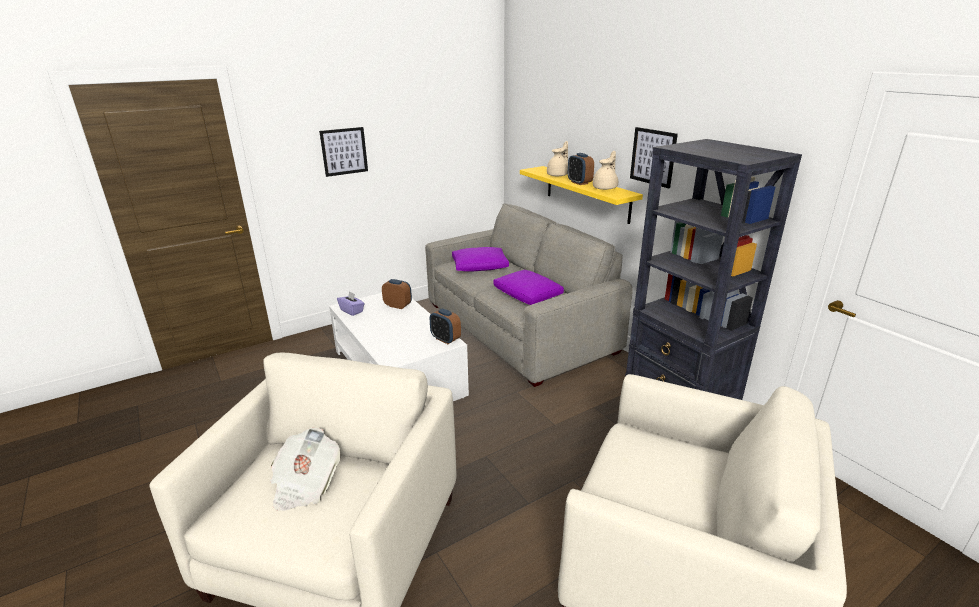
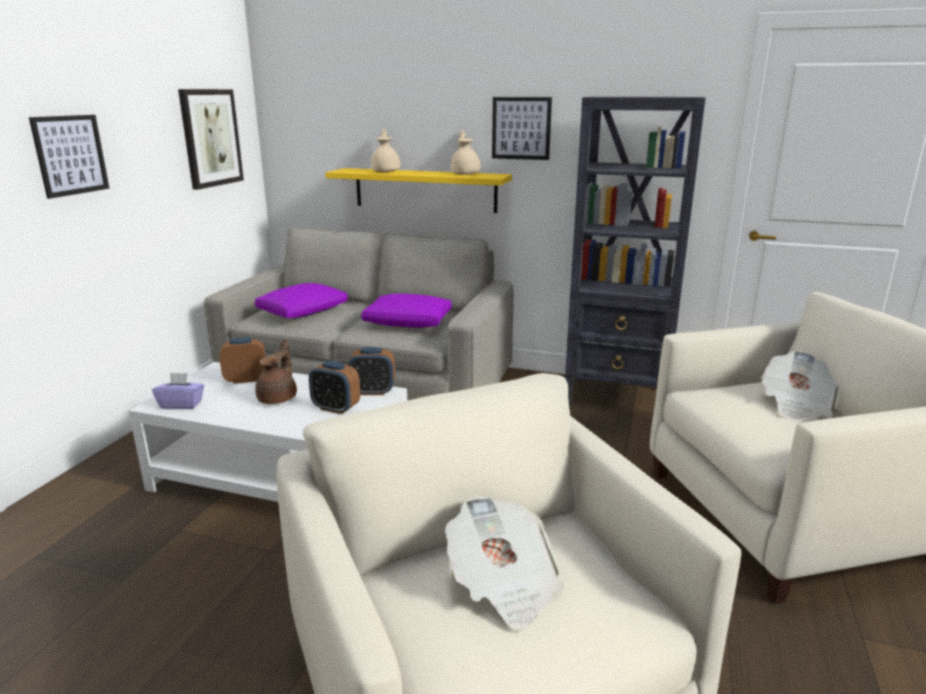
camera: 40 degrees left, 5 degrees down
(396, 324) = (279, 398): none -> brown teapot
(456, 137) = (211, 138): none -> picture
(579, 183) = (427, 173): alarm clock -> alarm clock (336, 408)
(688, 481) = (796, 404): none -> newspaper

